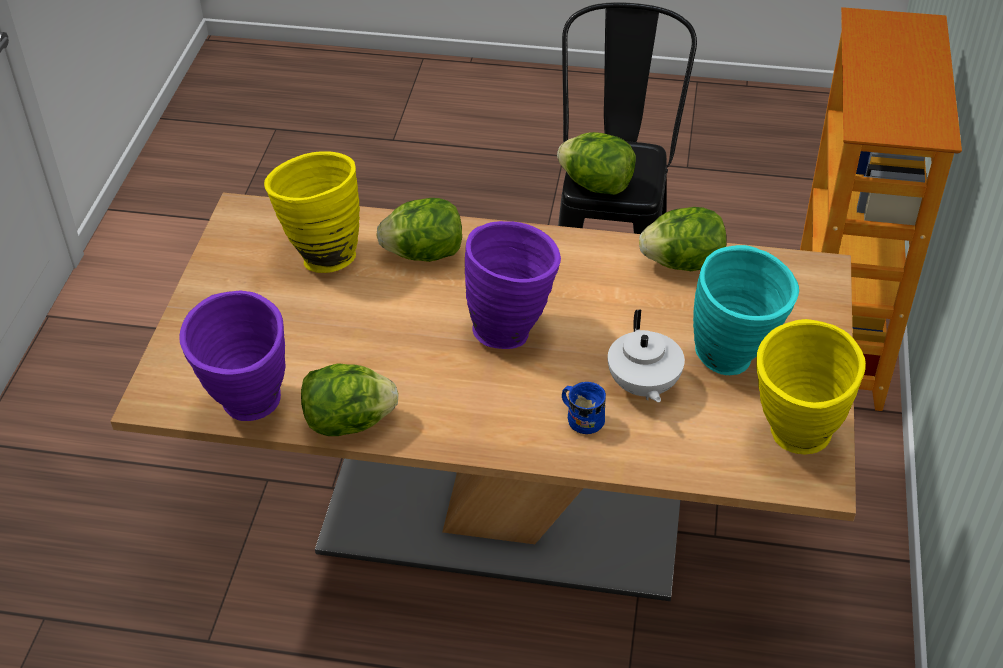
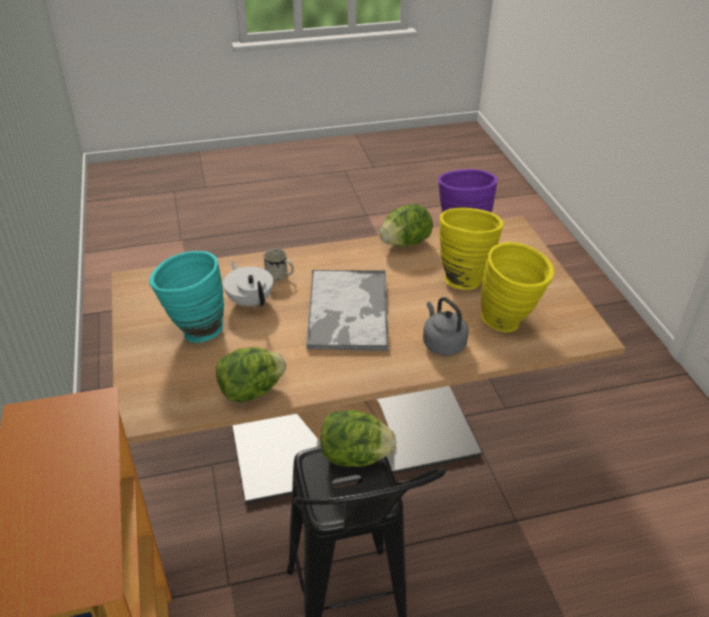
camera: 155 degrees right, 5 degrees down
(424, 254) = (442, 343): lettuce -> grey kettle
(513, 329) = (348, 311): purple vase -> tray
(581, 418) = (279, 276): blue mug -> white mug
(794, 442) = (149, 295): yellow vase -> yellow vase (463, 277)

